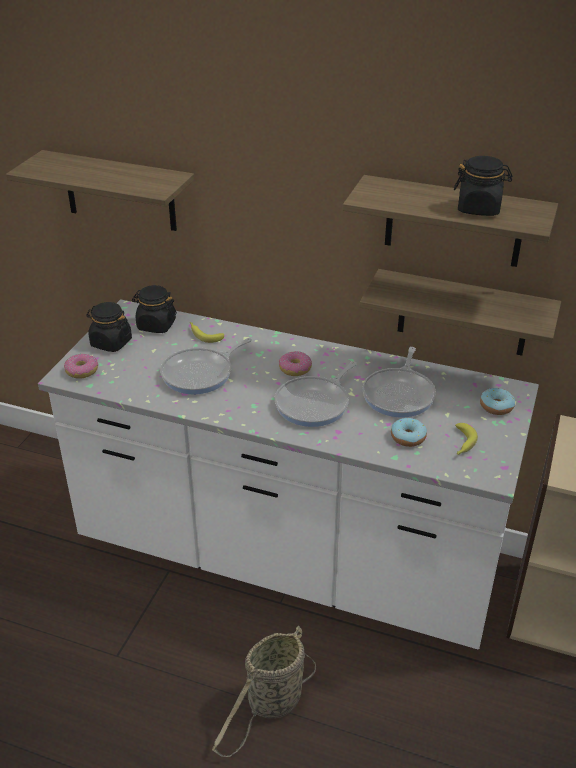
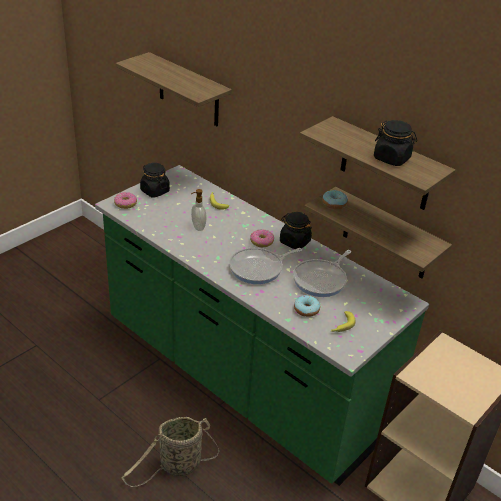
camera: 20 degrees right, 0 degrees up
(156, 325) = (190, 187): black jar -> black jar (294, 242)
(201, 374) = (197, 227): frying pan -> soap dispenser
(288, 559) = (241, 378): white counter -> green counter
(496, 406) = (385, 309): donut -> donut (334, 204)

